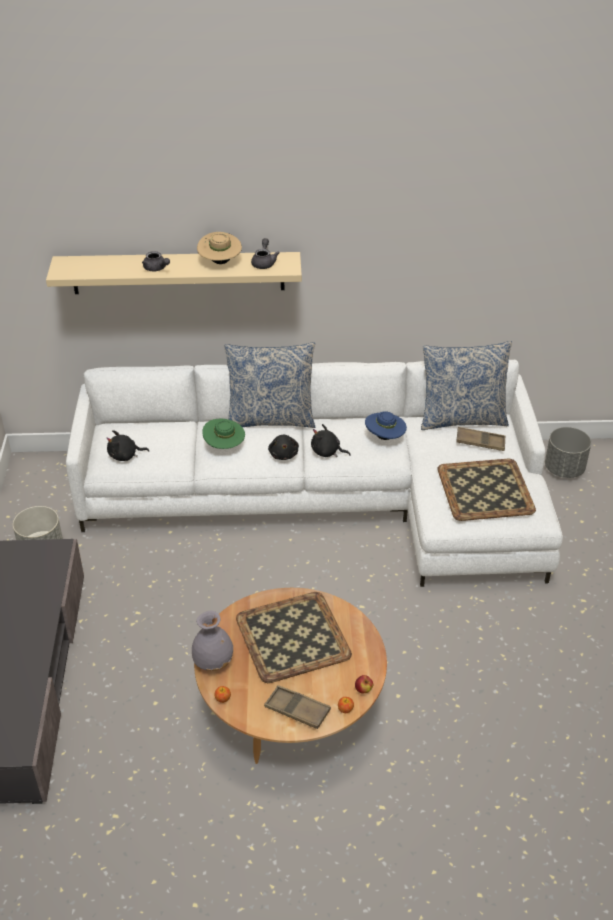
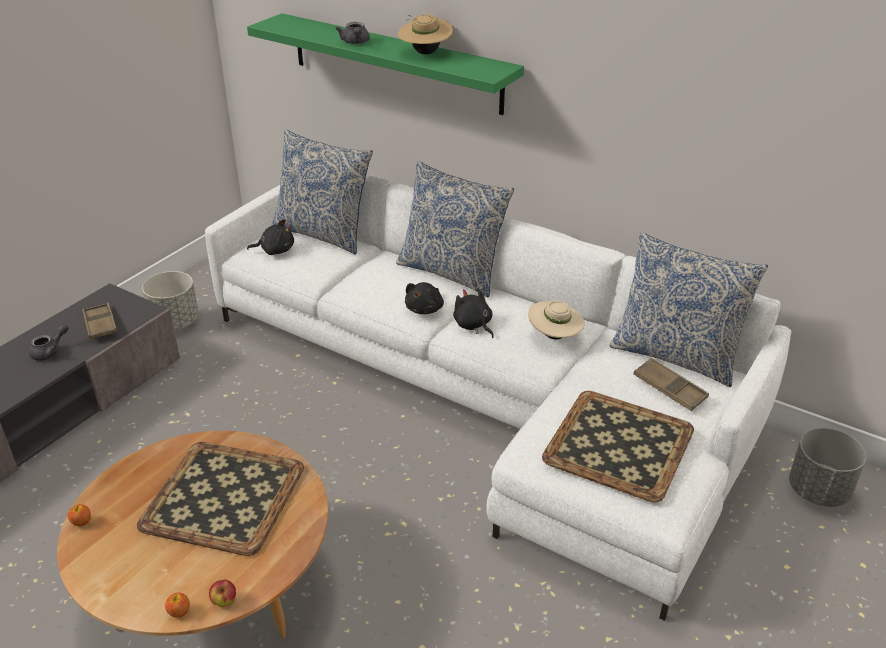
camera: 35 degrees right, 5 degrees down
(125, 456) = (275, 250): black plush toy -> black plush toy turned 150 degrees clockwise
(145, 427) = (323, 233): none -> pillow
(178, 272) = (395, 63): beige shelf -> green shelf
(214, 661) = (121, 478): grey vase -> none
(224, 446) = (374, 277): green hat -> none
(264, 262) = (470, 64): grey teapot -> grey teapot (50, 352)
(297, 710) = (132, 580): brown tray -> brown tray (100, 325)
(385, 437) = (554, 336): blue hat -> beige hat

